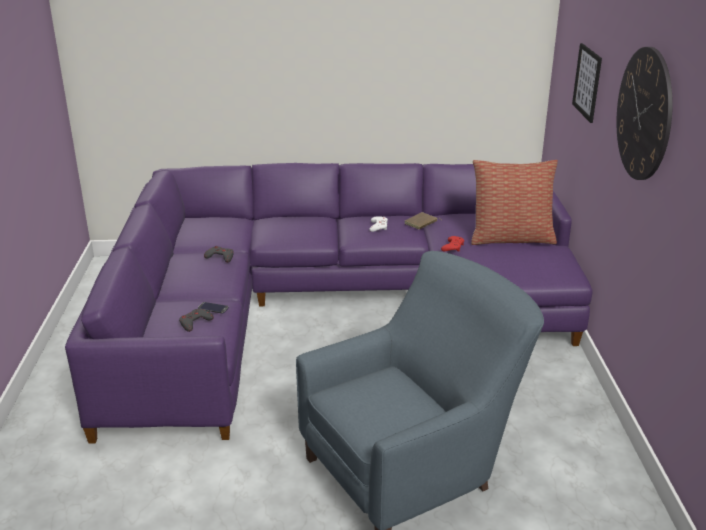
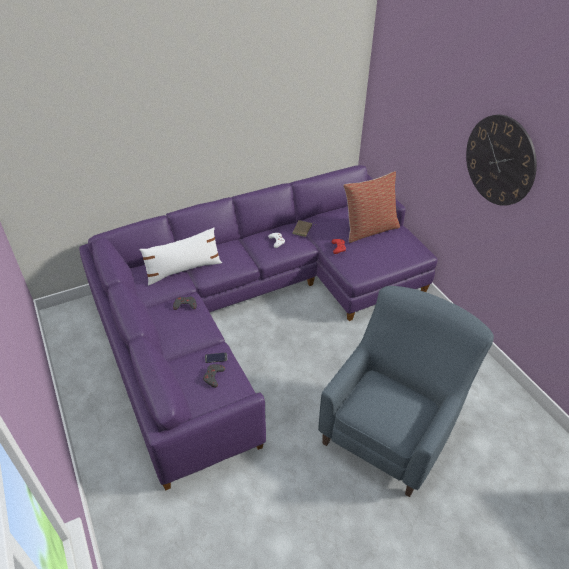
camera: 25 degrees left, 15 degrees up
(246, 229) = (183, 270): none -> white pillow
(587, 82) = (420, 119): picture -> none

